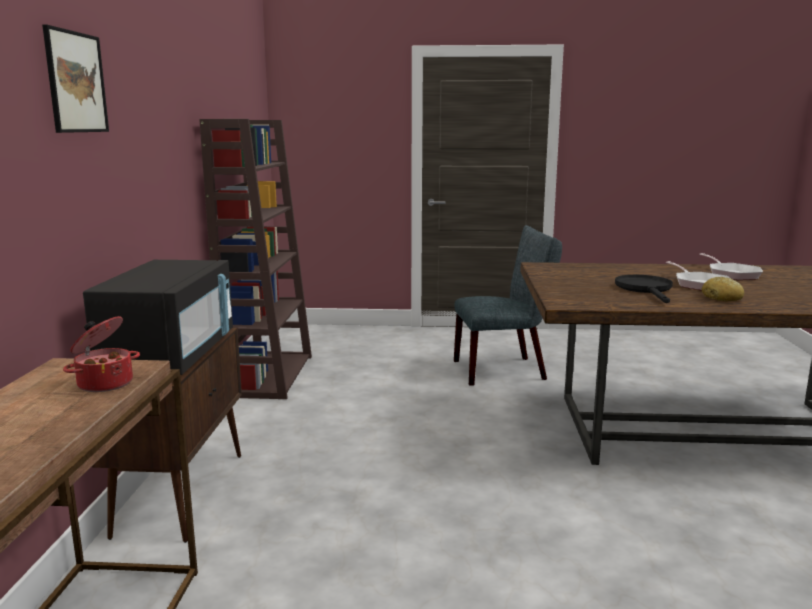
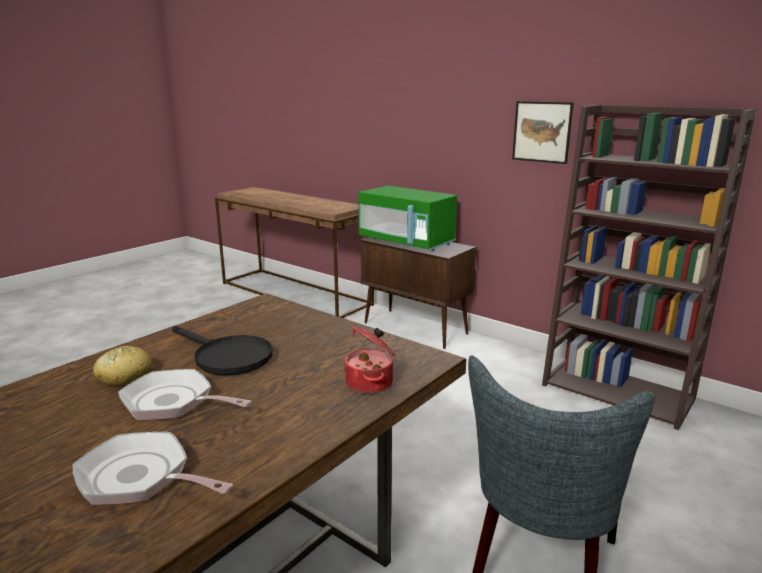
camera: 125 degrees right, 5 degrees up
(76, 82) = (426, 82): picture -> picture (542, 132)
(104, 383) = (322, 208): cooking pot -> cooking pot (370, 383)
(171, 357) = (406, 242): black microwave -> green microwave

